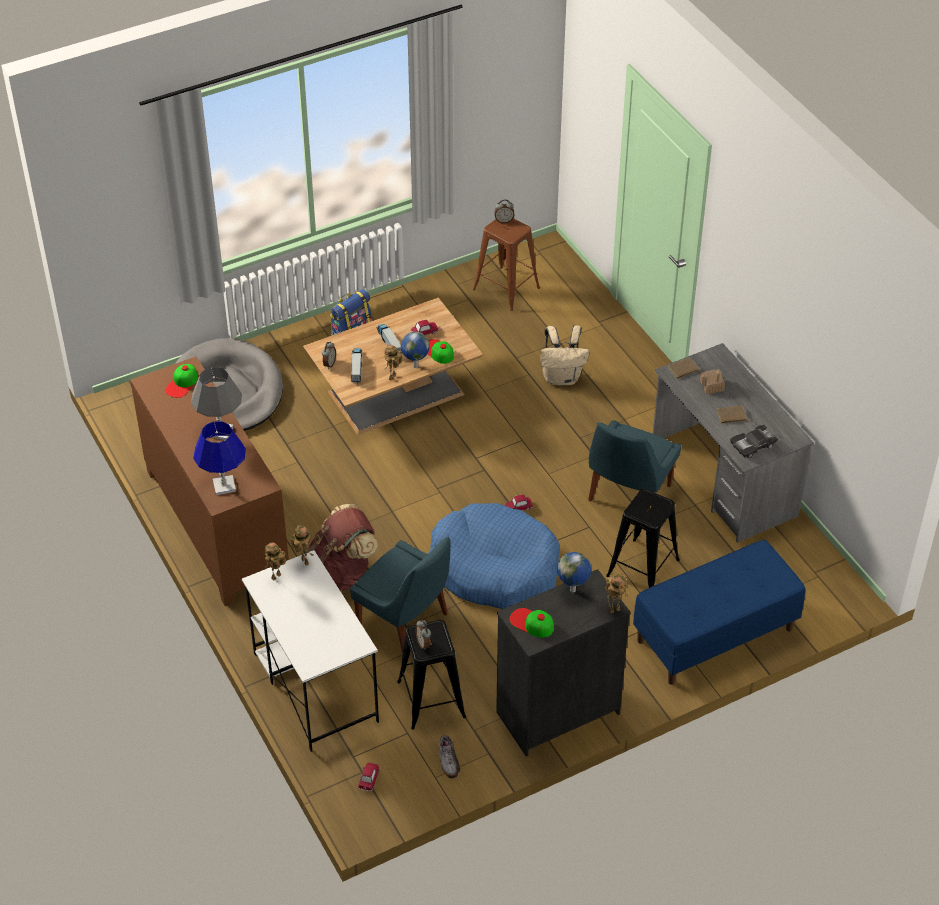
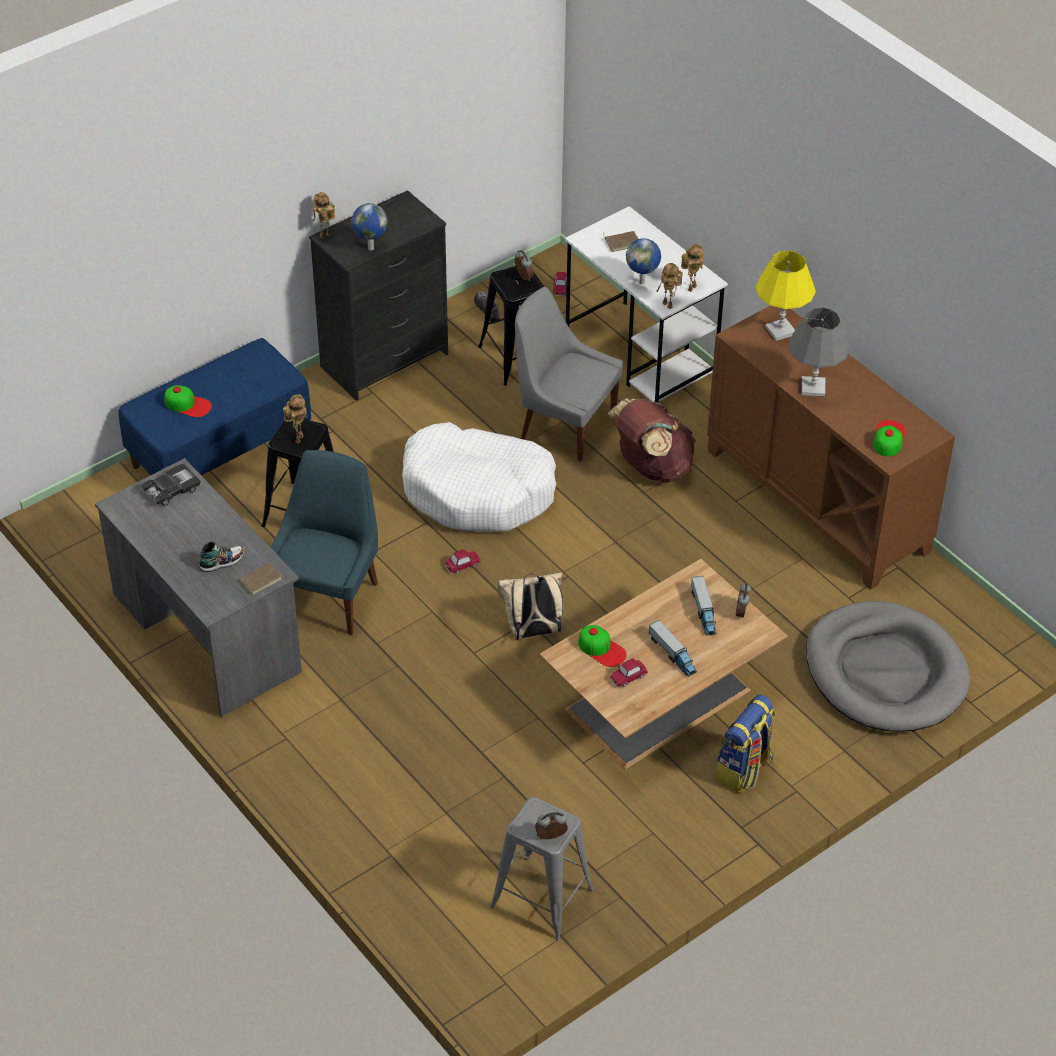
camera: 170 degrees right, 0 degrees up
(224, 486) = (780, 330): blue table lamp -> yellow table lamp
(393, 378) = (650, 602): toy robot -> toy robot (298, 438)
(405, 622) = (564, 425): blue chair -> grey chair
(415, 366) = (626, 623): globe -> globe (642, 282)
(494, 568) = (478, 491): blue dog bed -> white dog bed
(506, 288) = (542, 898): brown stool -> grey stool
(532, 623) = (408, 216): cap -> cap (187, 404)
(562, 378) = (433, 752): beige backpack -> beige backpack (532, 631)
(712, 386) = (222, 561): toy house -> shoe
(731, 416) = (197, 523): brown book -> brown book (622, 242)

